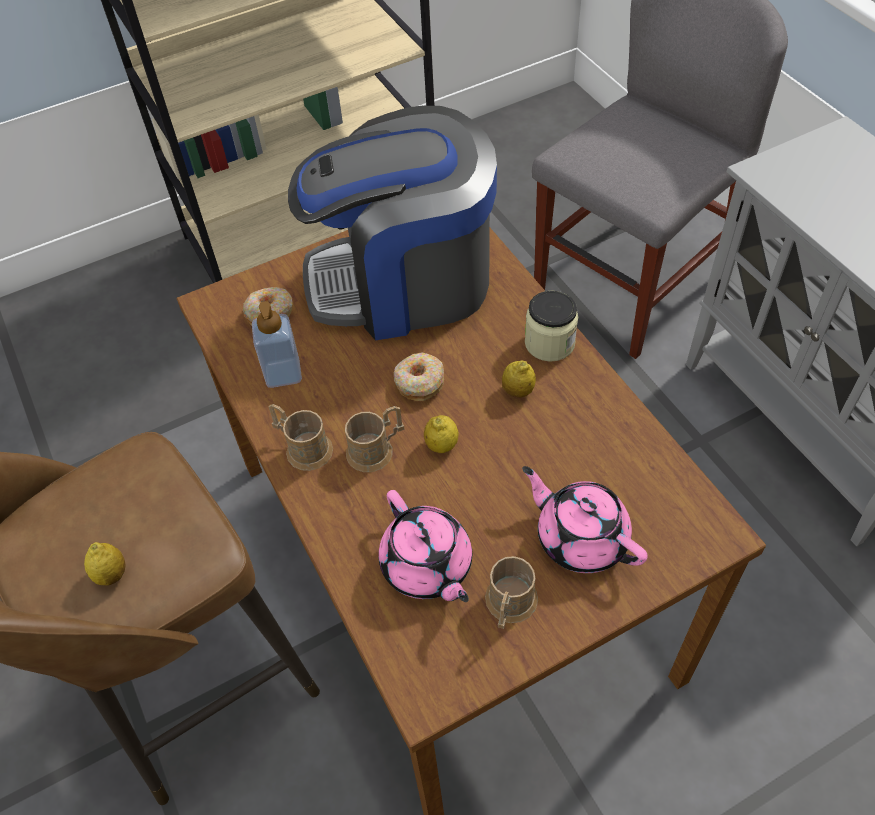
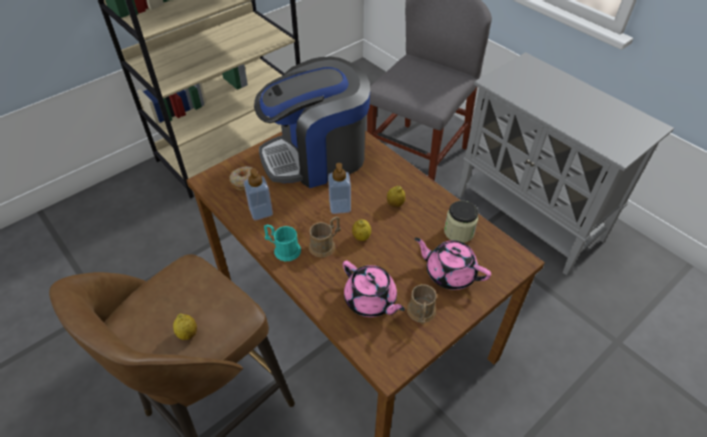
camera: 15 degrees left, 5 degrees down
(303, 448) = (283, 249): brown mug -> turquoise mug
(419, 382) = (340, 206): donut -> soap dispenser
(549, 343) = (405, 178): jar -> jar (459, 232)

